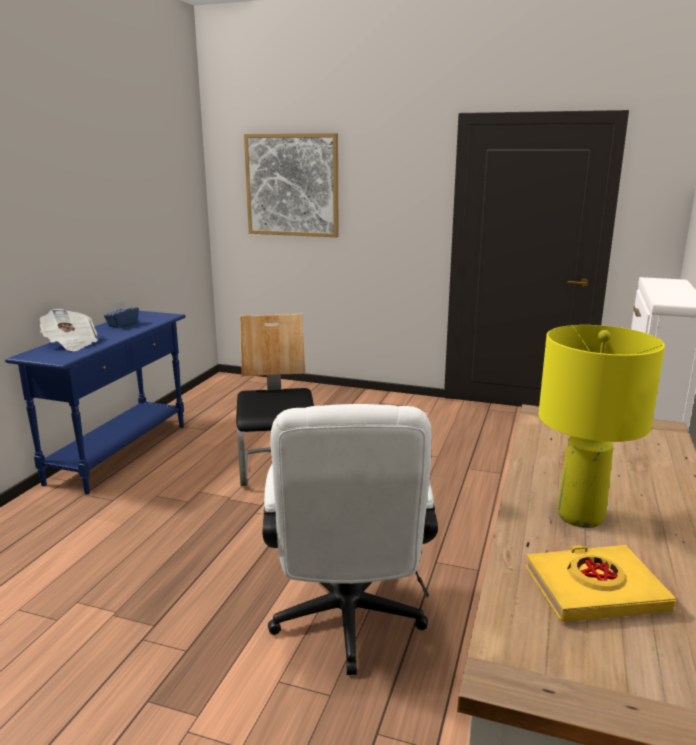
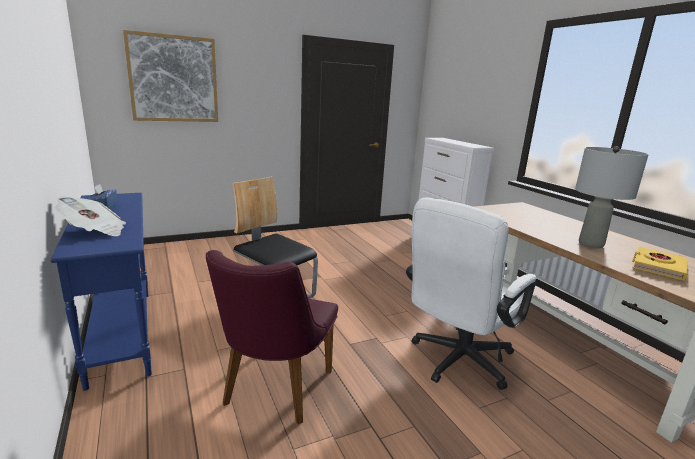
camera: 45 degrees left, 0 degrees up
(135, 552) = (273, 393): none -> purple chair
(347, 625) = (456, 362): white office chair -> white office chair turned 90 degrees clockwise
(581, 517) = (591, 244): yellow table lamp -> grey table lamp

